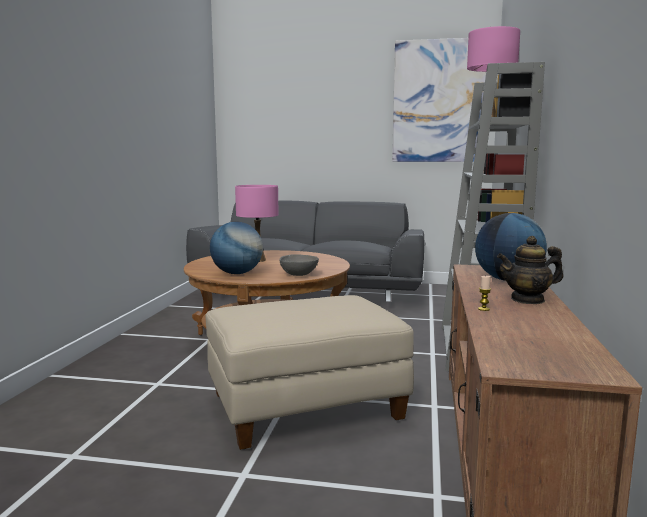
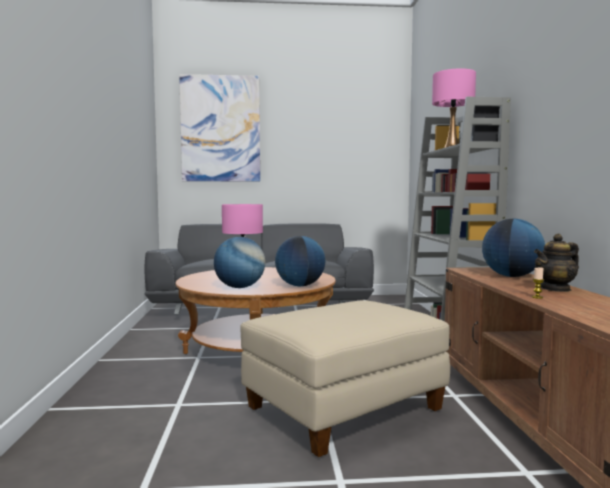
camera: 15 degrees left, 5 degrees down
(298, 275) = (300, 286): grey bowl -> globe
(438, 101) = (362, 137): picture -> picture (220, 129)

